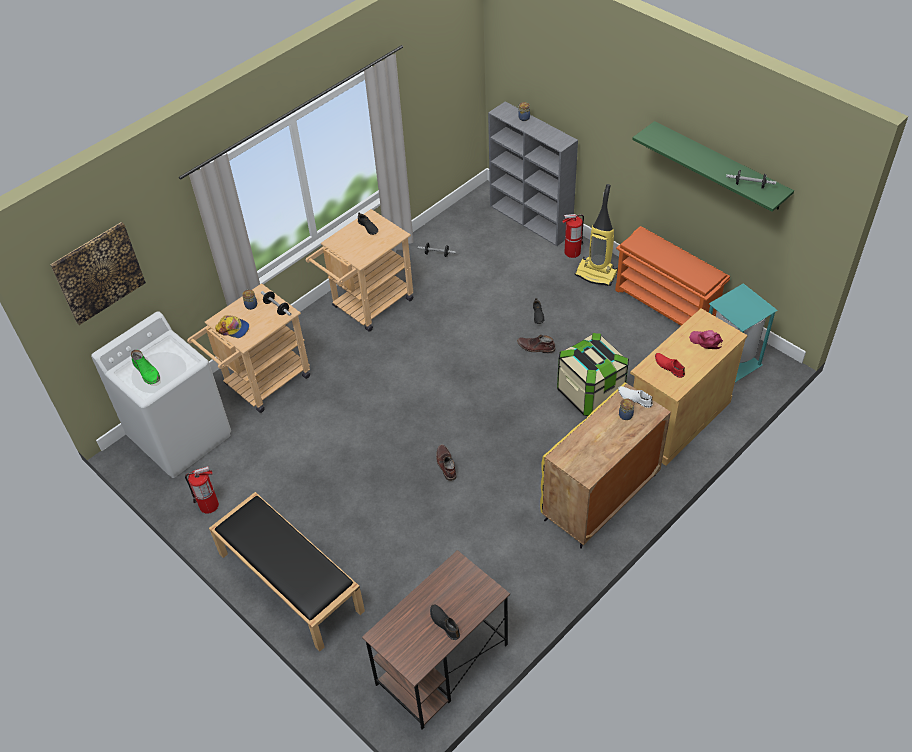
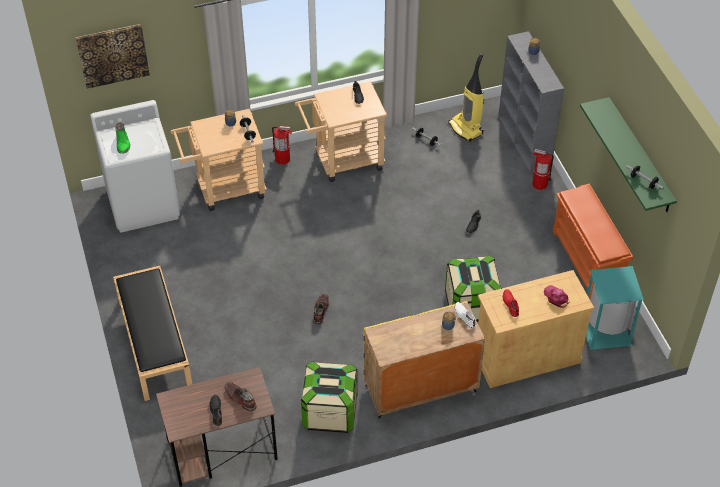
camera: 25 degrees right, 0 degrees up
(209, 505) = (133, 263): fire extinguisher -> fire extinguisher (283, 159)
(233, 329) = (206, 136): cap -> none
(527, 566) = (330, 412): none -> storage box
(535, 347) = (453, 250): brown boot -> brown boot (240, 398)
(596, 274) = (547, 211): vacuum cleaner -> vacuum cleaner (466, 129)

